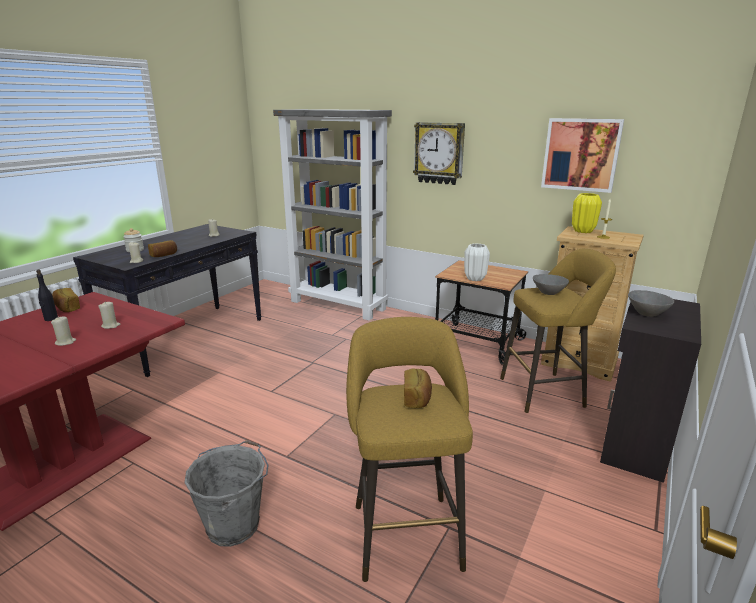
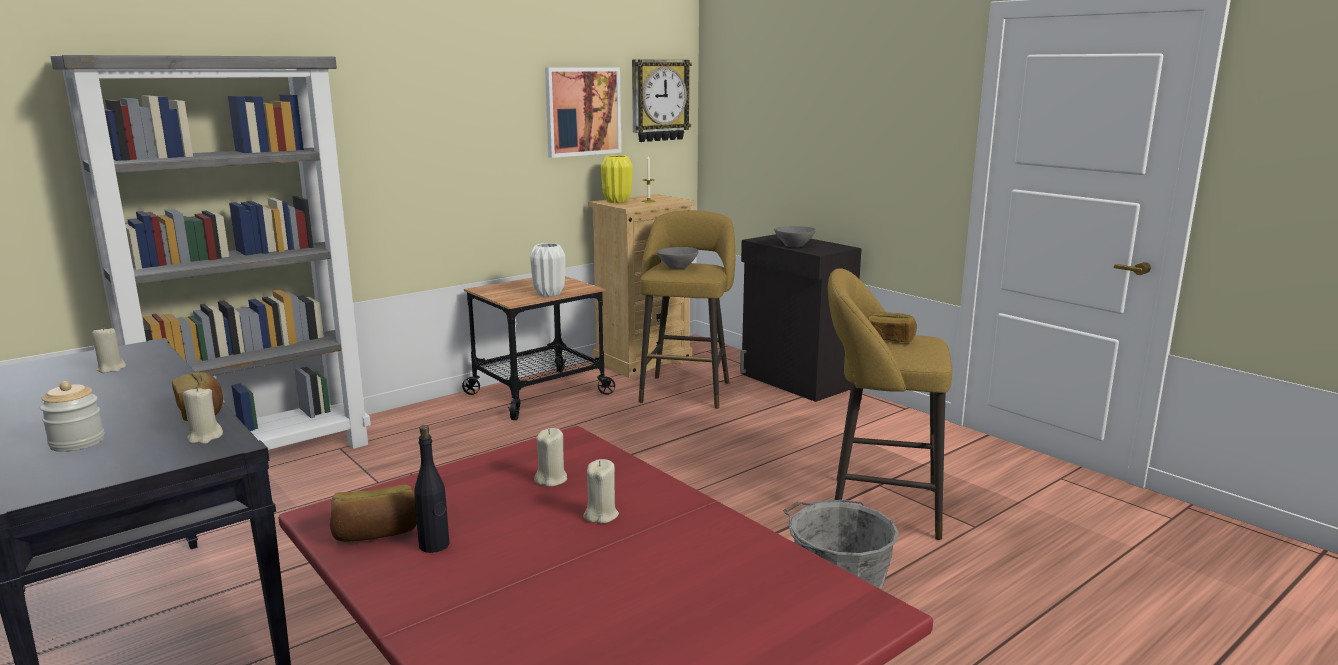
camera: 70 degrees left, 5 degrees down
(439, 153) = (400, 127): wall clock -> wall clock (659, 100)

